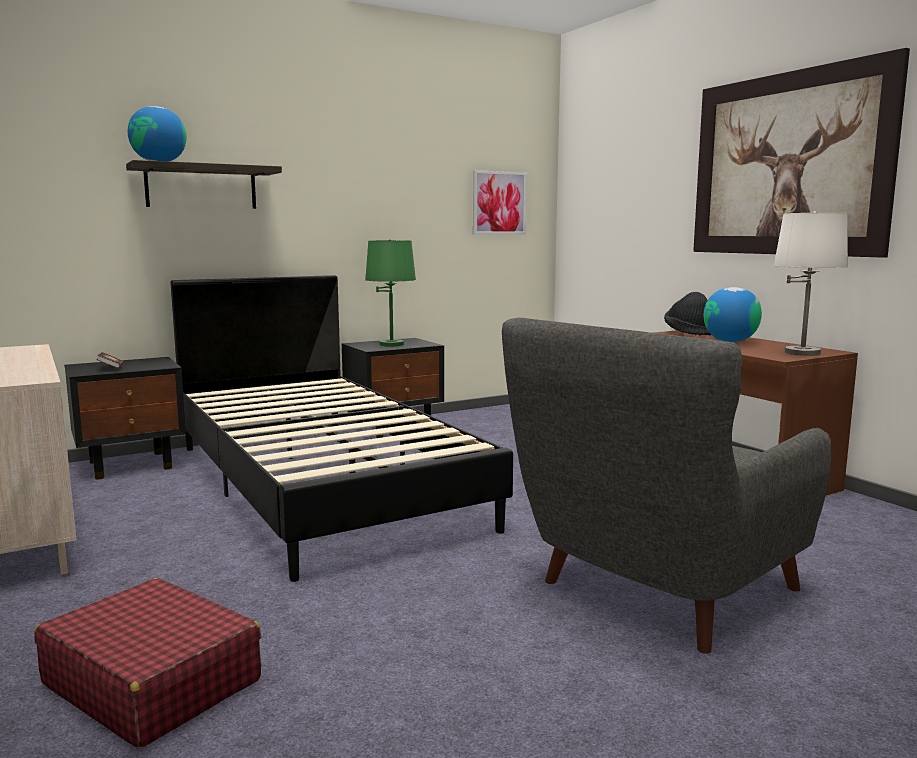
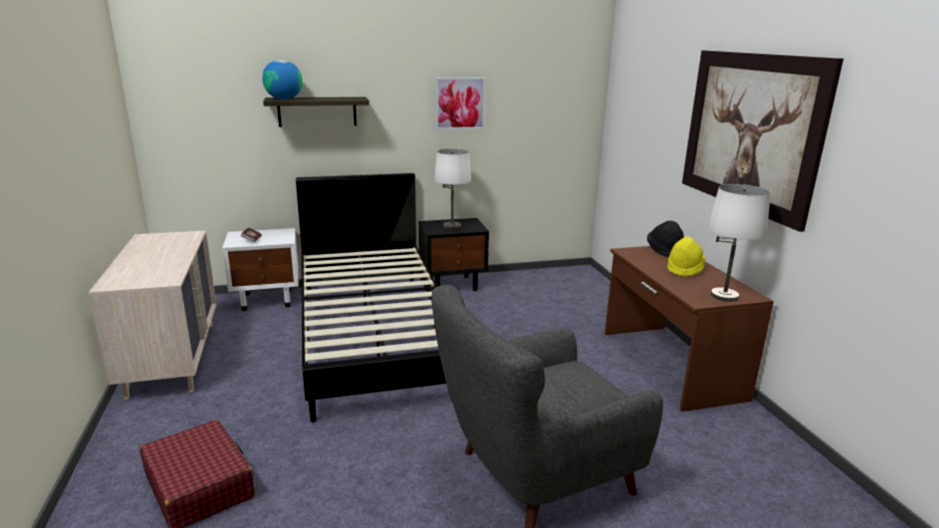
camera: 15 degrees right, 10 degrees up
(132, 465) = (268, 300): black nightstand -> white nightstand
(391, 344) = (452, 226): green table lamp -> white table lamp
(499, 203) = (552, 115): picture -> picture (460, 103)
(730, 341) = (684, 269): globe -> yellow hat

